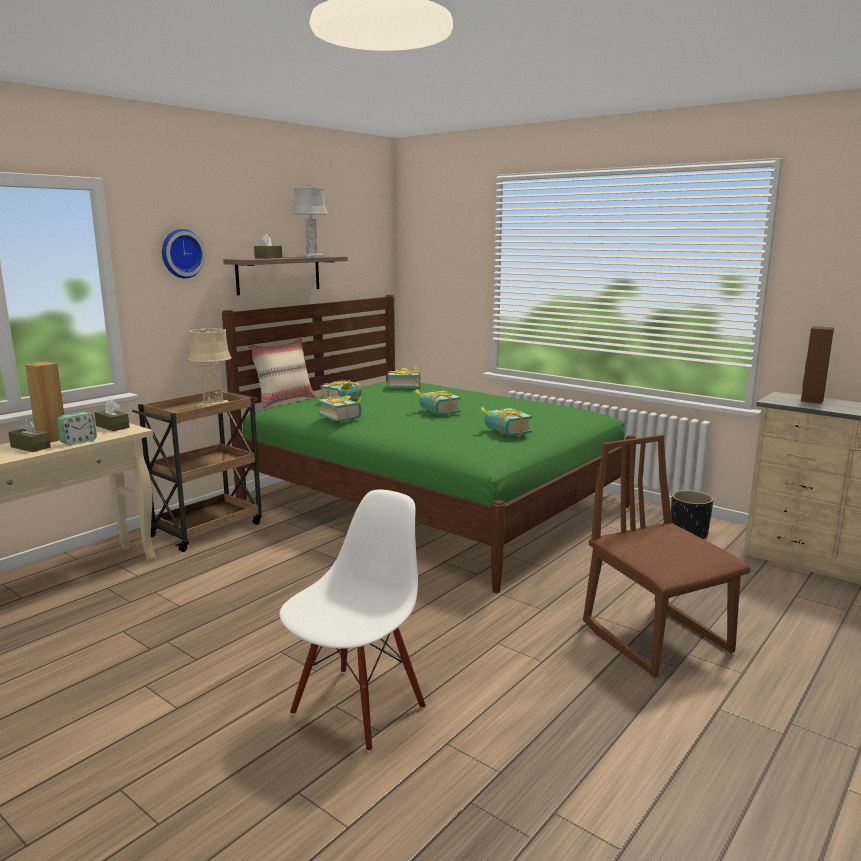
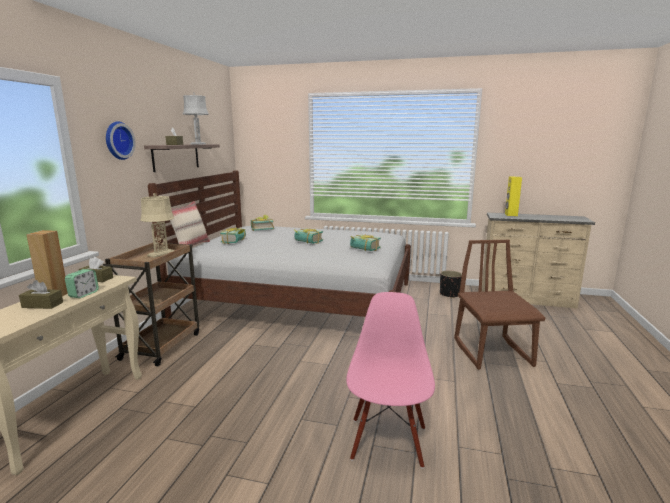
camera: 25 degrees left, 0 degrees up
(343, 417) = (252, 252): book -> none
(357, 708) = (387, 442): white chair -> pink chair
(431, 503) = (300, 300): green bed -> white bed
(657, 637) = (493, 353): brown chair -> brown chair turned 45 degrees clockwise
(811, 400) = (511, 215): brown speaker -> yellow speaker

